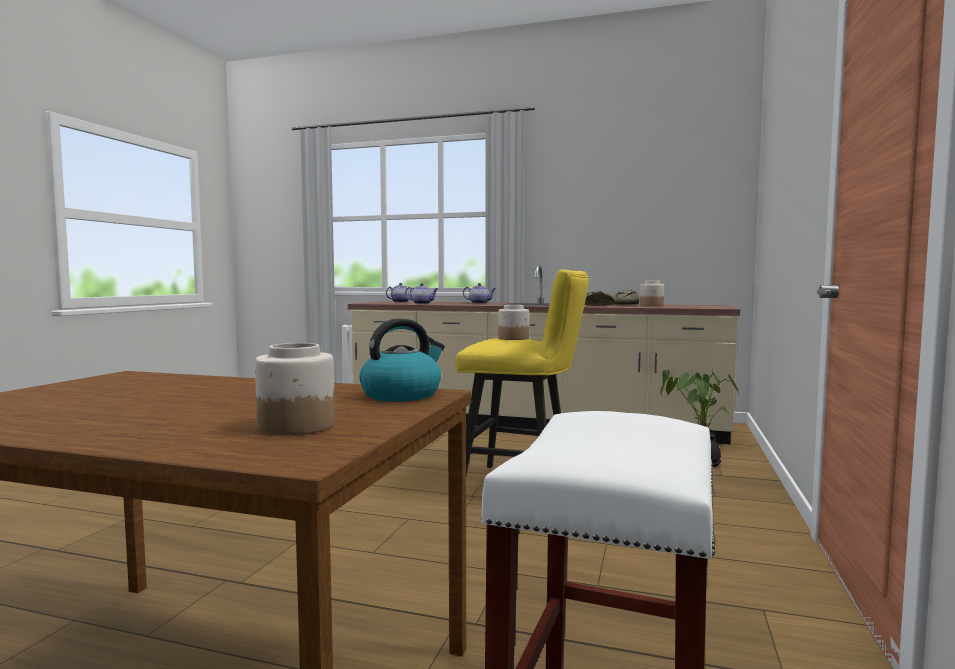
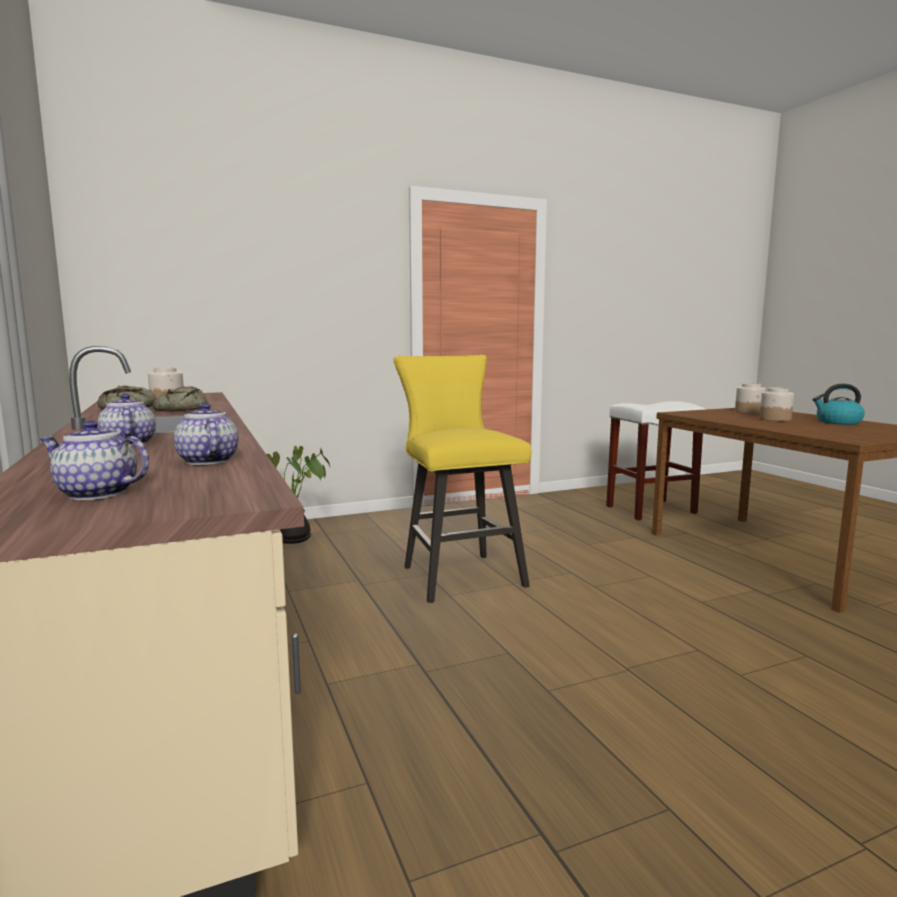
camera: 130 degrees left, 5 degrees up
(402, 395) = (691, 413): kettle -> kettle (838, 422)
(514, 338) = (460, 429): jar -> jar (774, 419)

